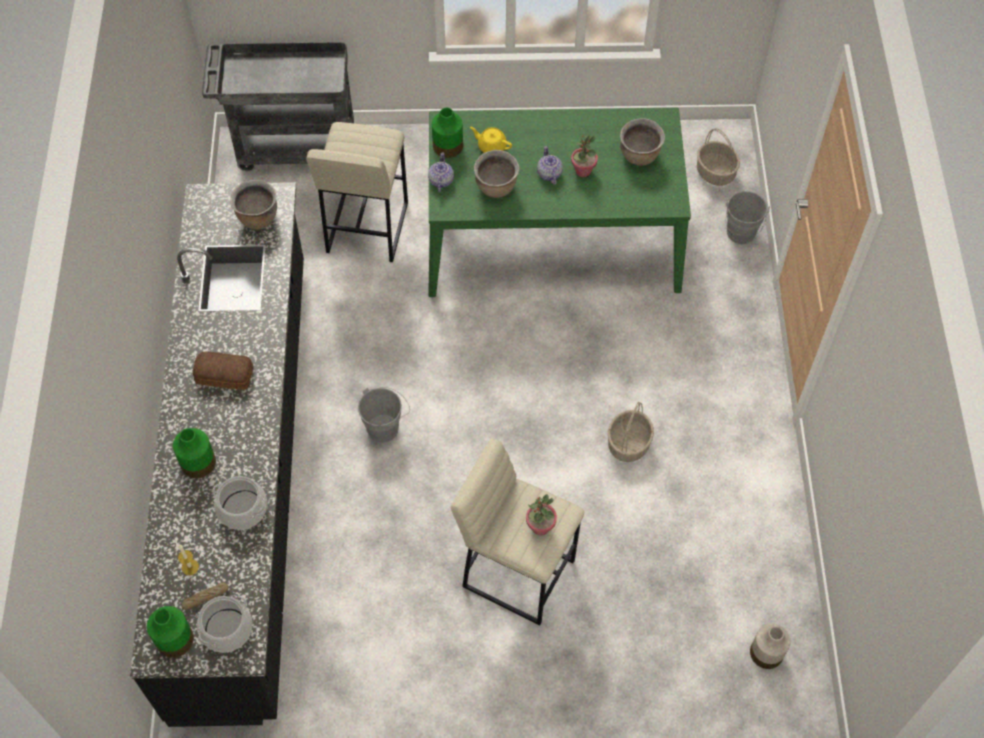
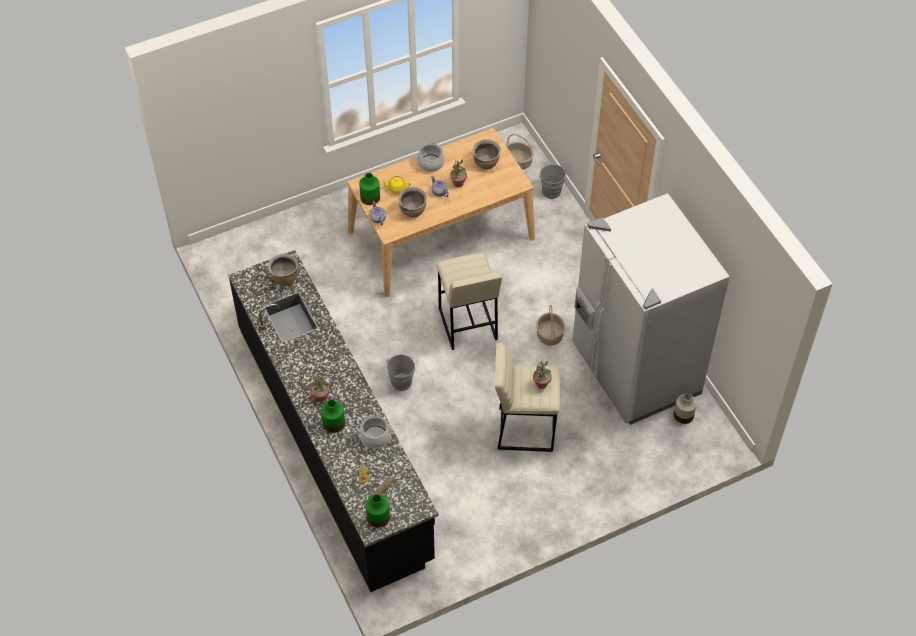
camera: 25 degrees left, 5 degrees down
(203, 414) = (320, 397): none -> potted plant
(225, 376) = (320, 372): bread -> none
(227, 630) = (404, 500): cooking pot -> cooking pot (431, 163)
(291, 152) = (248, 243): black cart -> none
(367, 229) = (324, 272): beige stool -> beige stool (468, 325)
(552, 237) = (441, 235): green dining table -> beige dining table
(728, 549) = (635, 370): none -> white fridge

